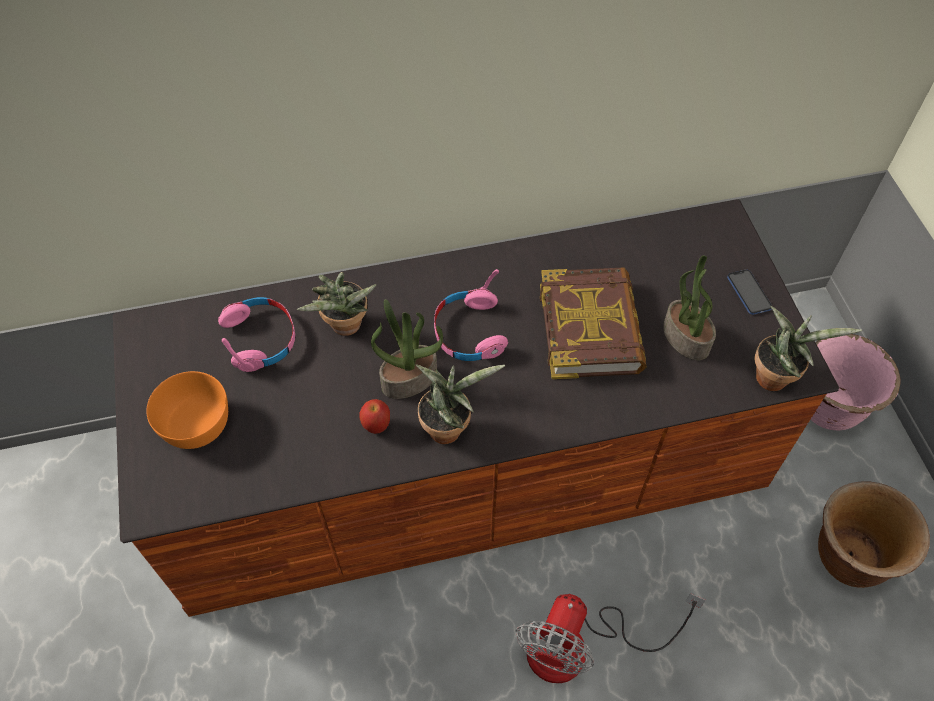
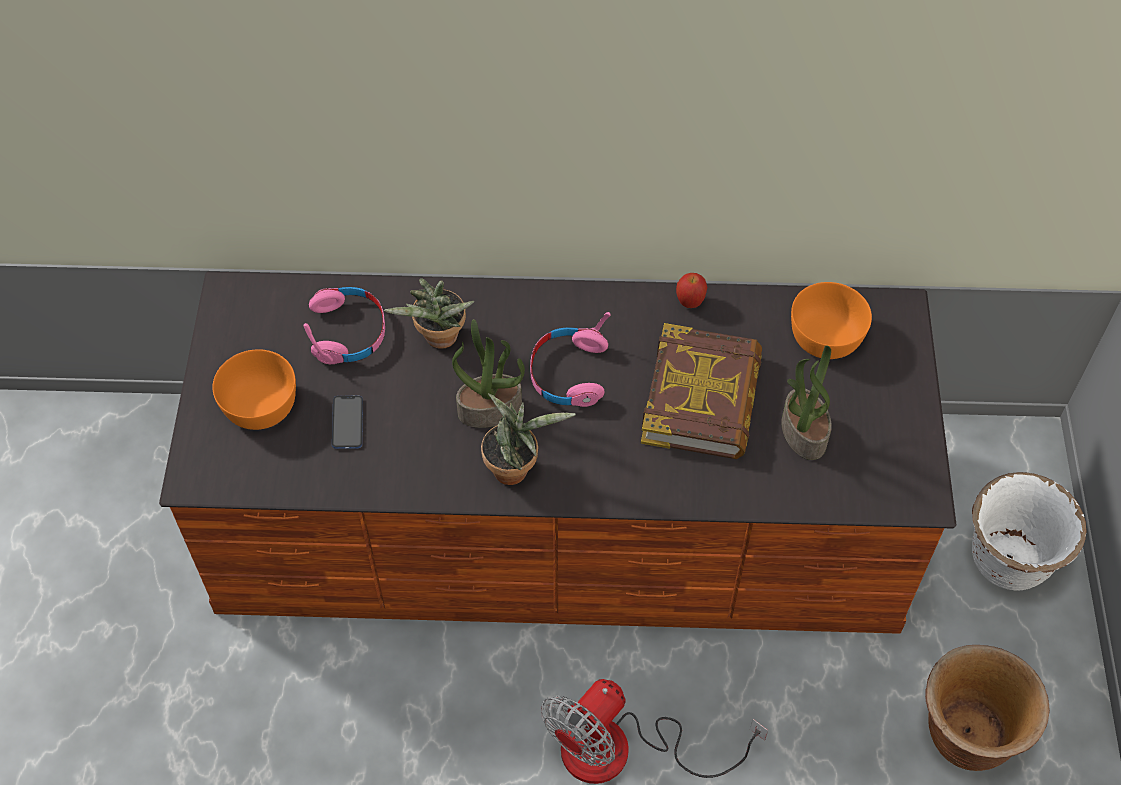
camera: 15 degrees right, 0 degrees up
(376, 426) = (441, 450): apple -> apple (690, 302)
(675, 253) = (827, 336): none -> orange bowl
(748, 293) = (894, 398): phone -> phone (347, 423)
(775, 376) = (888, 496): potted plant -> none
(828, 409) = (1007, 563): pink planter -> white planter

